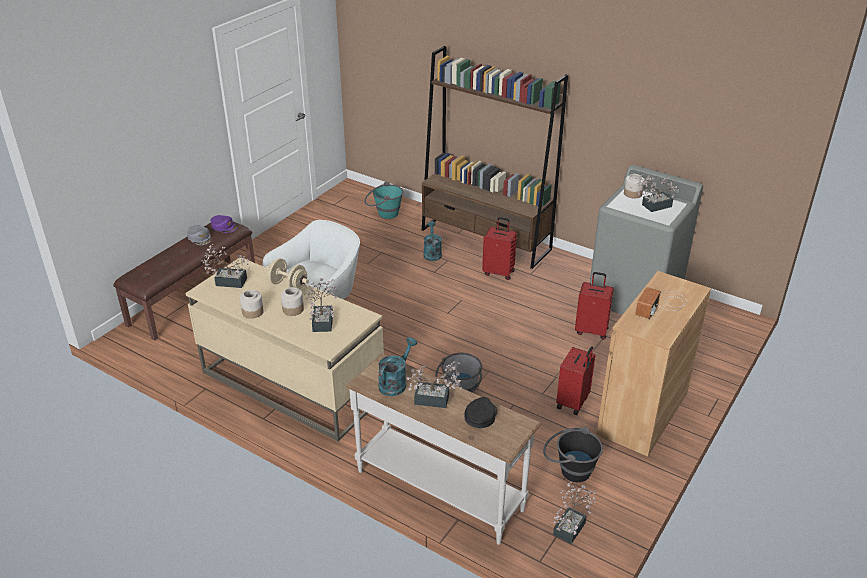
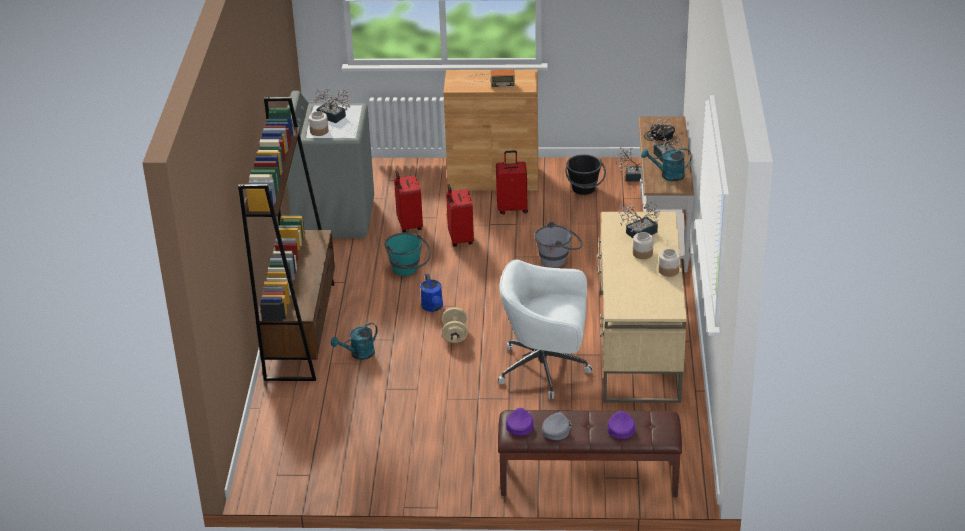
camera: 120 degrees left, 0 degrees up
(163, 261) = (620, 428): none -> purple cap
(228, 281) = (646, 305): potted plant -> none
(288, 285) = (615, 271): beige dumbbell -> beige dumbbell (455, 335)
(384, 214) = (300, 424): turquoise bucket -> turquoise bucket (408, 271)
(455, 302) = (433, 307): none -> blue watering can
(499, 272) = (358, 301): red suitcase -> red suitcase (459, 239)

